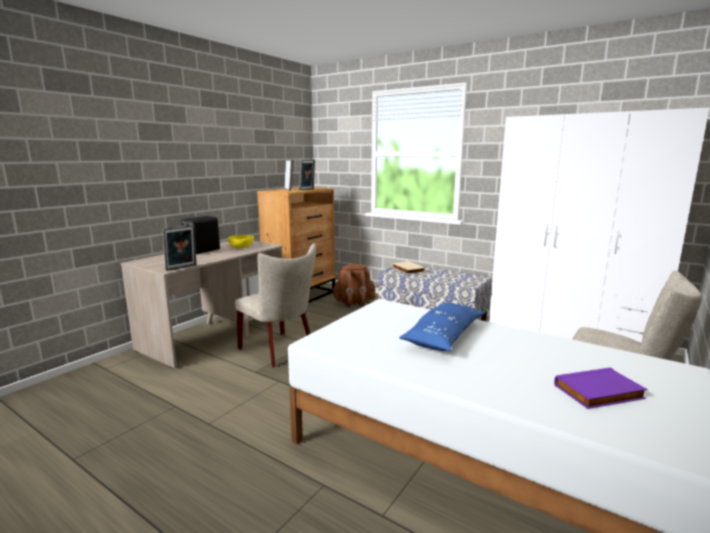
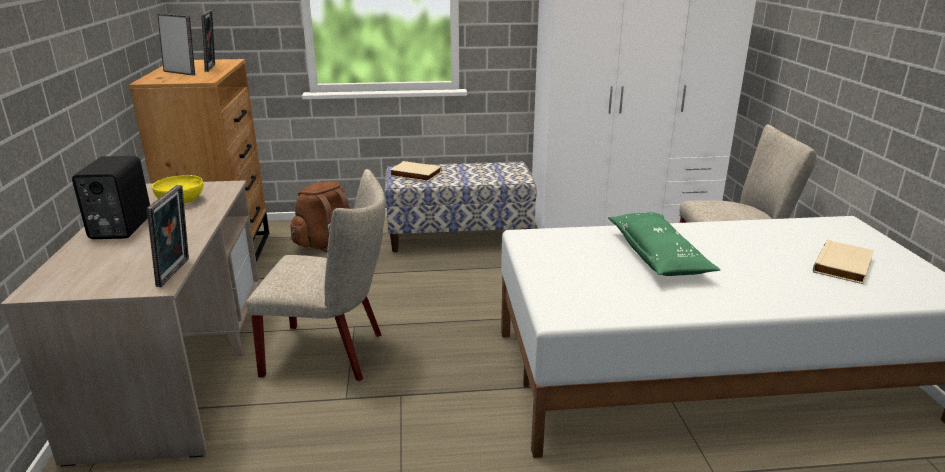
camera: 40 degrees left, 10 degrees up
(444, 336) = (658, 256): blue pillow -> green pillow
(599, 393) = (844, 266): purple book -> beige book

